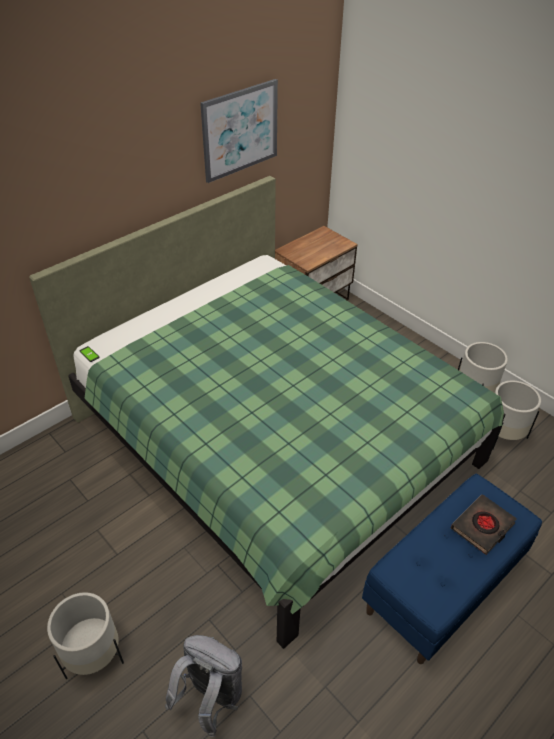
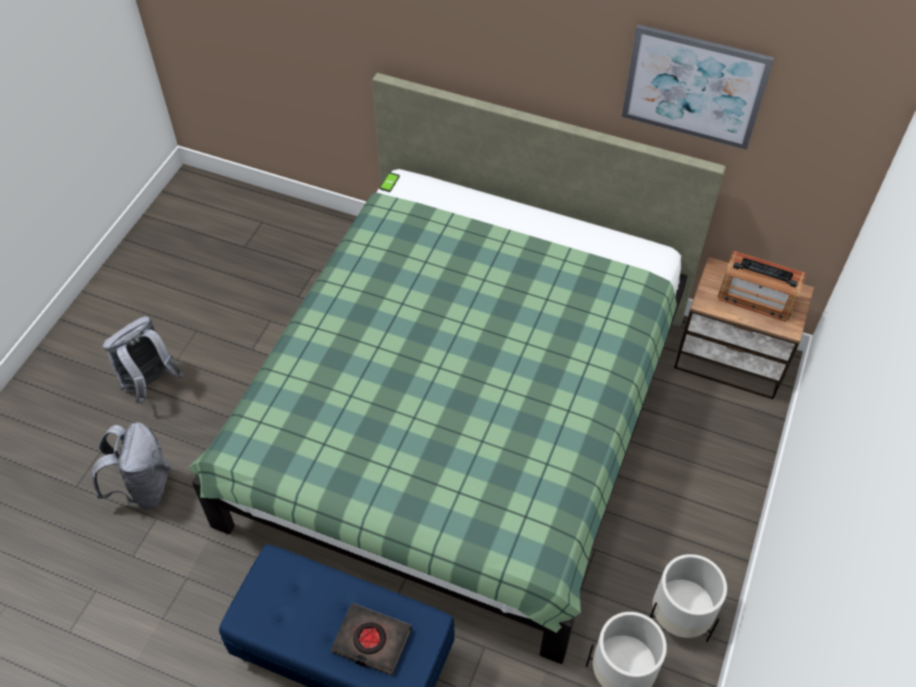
camera: 65 degrees right, 10 degrees up
(93, 655) = (150, 384): white planter -> grey backpack
(317, 246) = (756, 298): none -> radio

